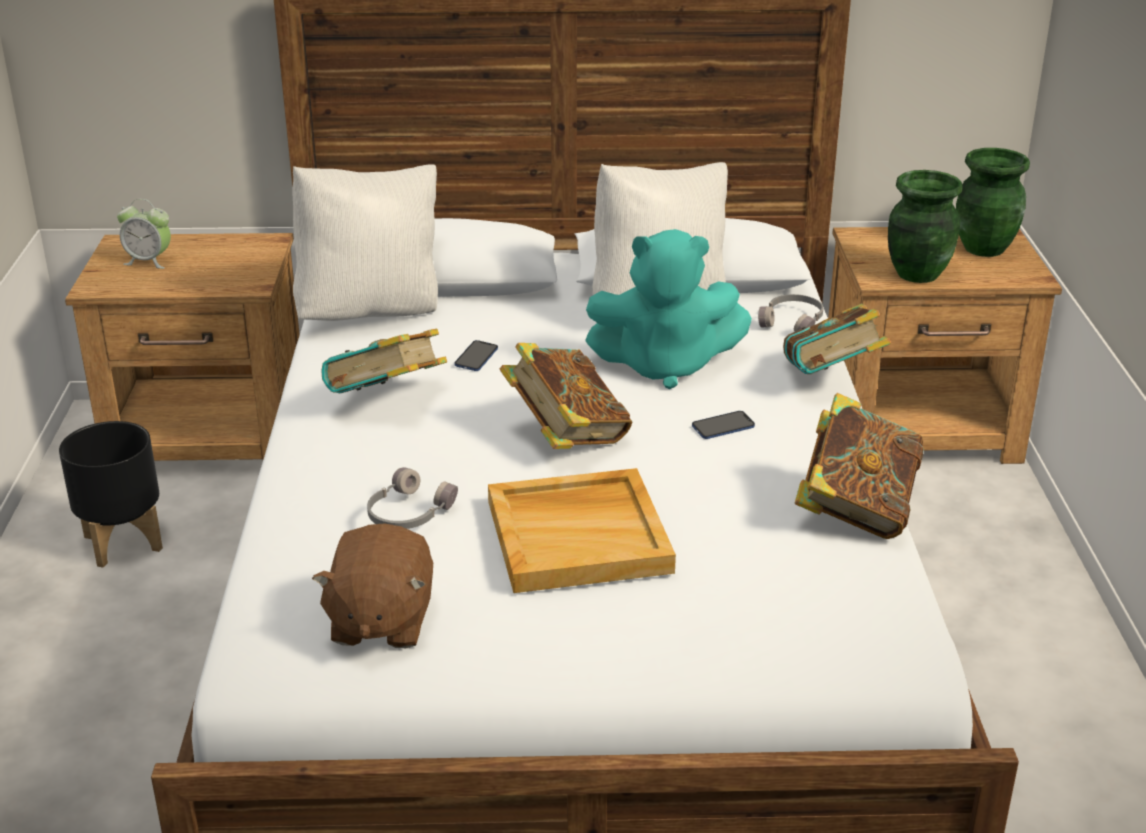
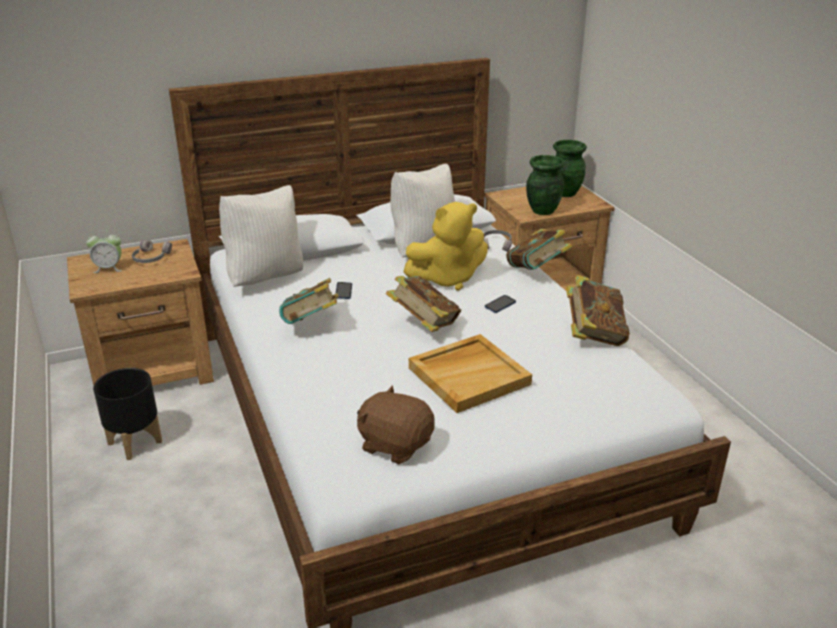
camera: 20 degrees left, 0 degrees up
(380, 622) = (395, 445): brown plush toy -> brown plush toy turned 135 degrees clockwise
(407, 513) = (370, 383): grey headphones -> grey headphones (151, 258)
(664, 366) = (447, 278): turquoise plush toy -> yellow plush toy

